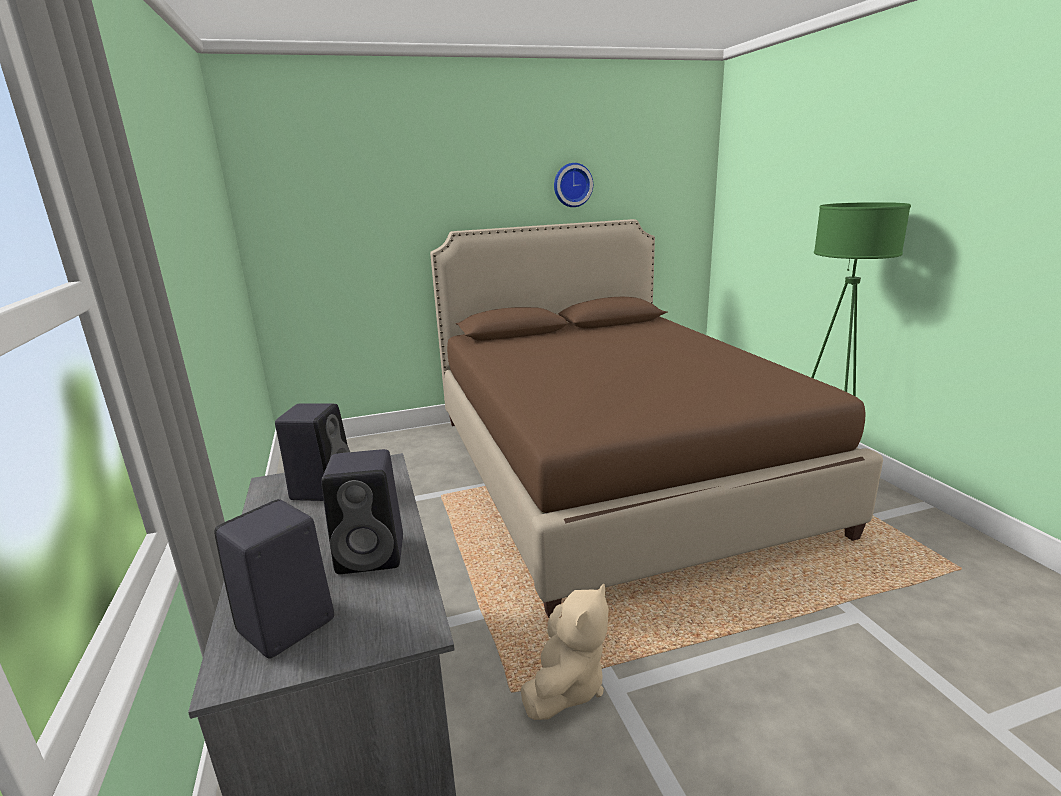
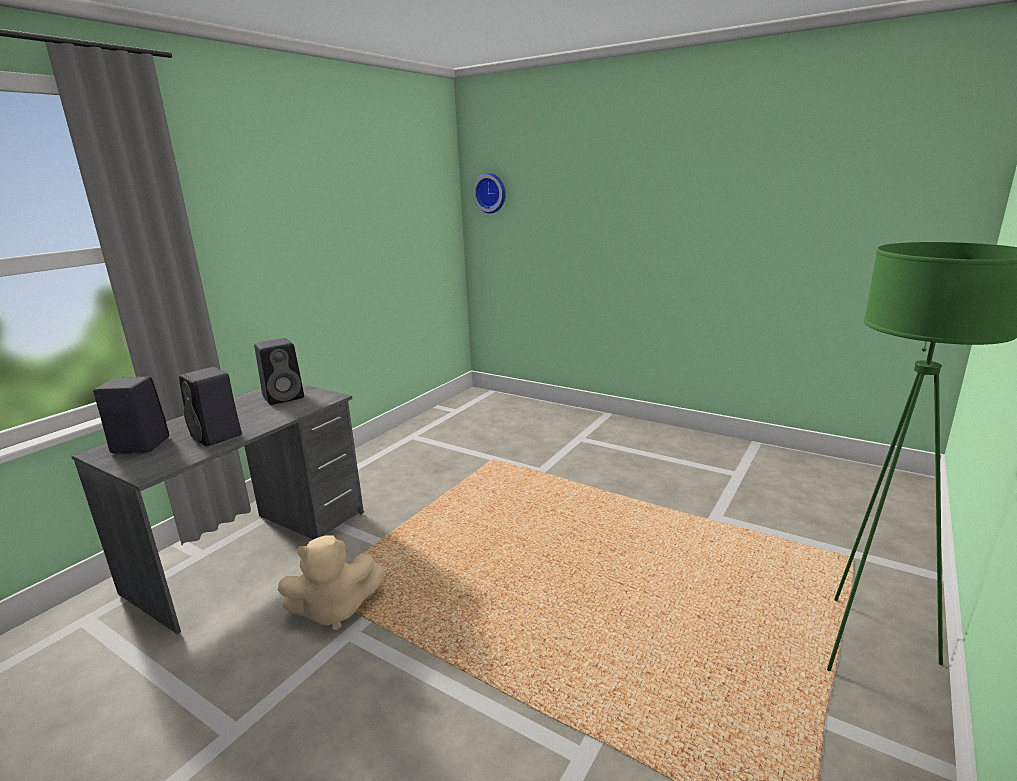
camera: 50 degrees right, 0 degrees up
(572, 185) = (758, 186): wall clock -> wall clock (491, 193)
(610, 469) = (640, 506): brown bed -> none

